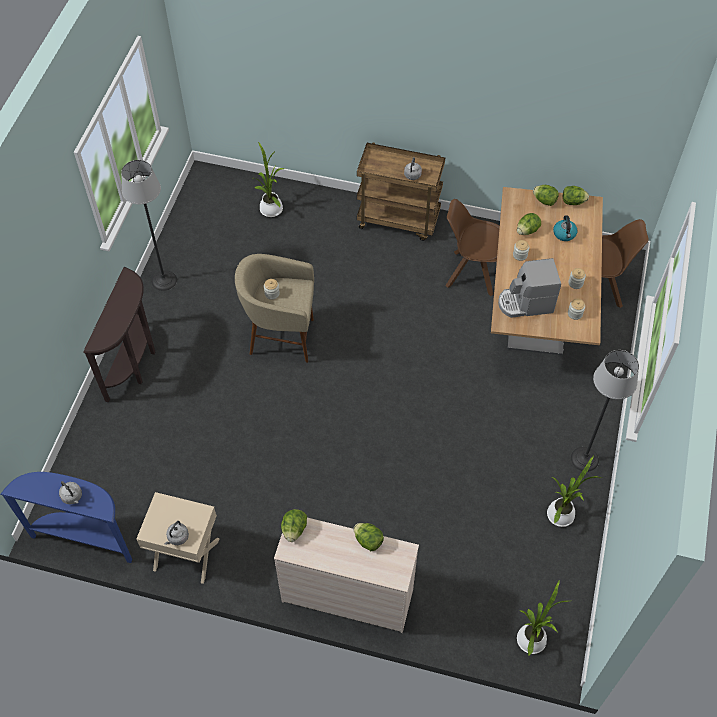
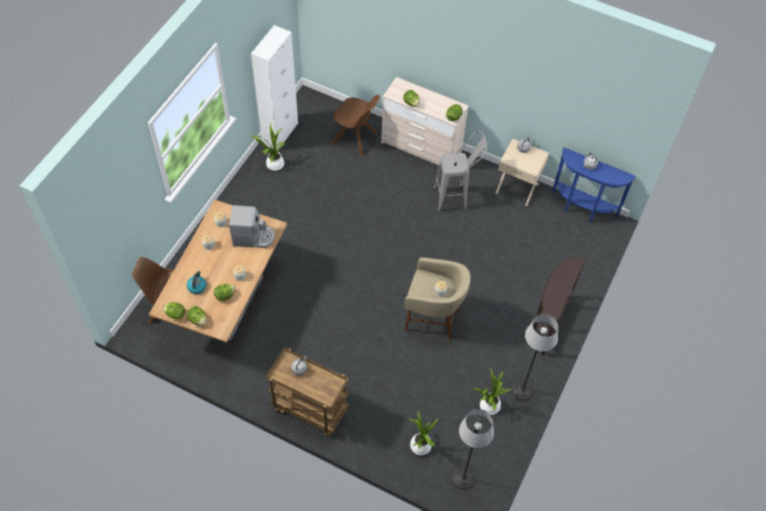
camera: 170 degrees left, 0 degrees up
(278, 516) = (456, 198): none -> grey stool
(471, 272) = (265, 345): brown chair -> brown chair (355, 139)
(532, 638) = (319, 108): potted plant -> potted plant (488, 406)
(576, 572) = (280, 133): none -> white cabinet
(585, 458) = (243, 192): floor lamp -> floor lamp (463, 478)

